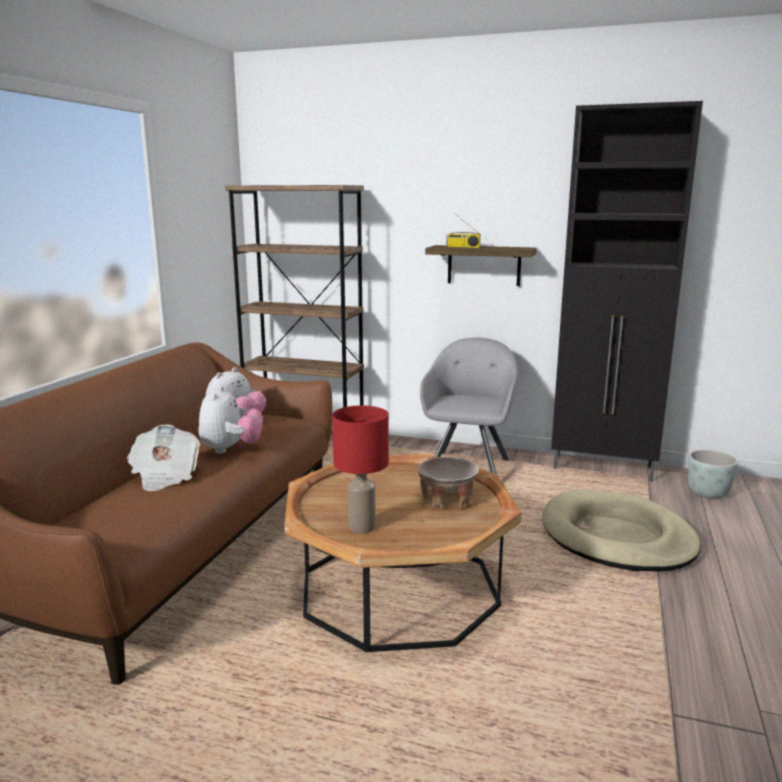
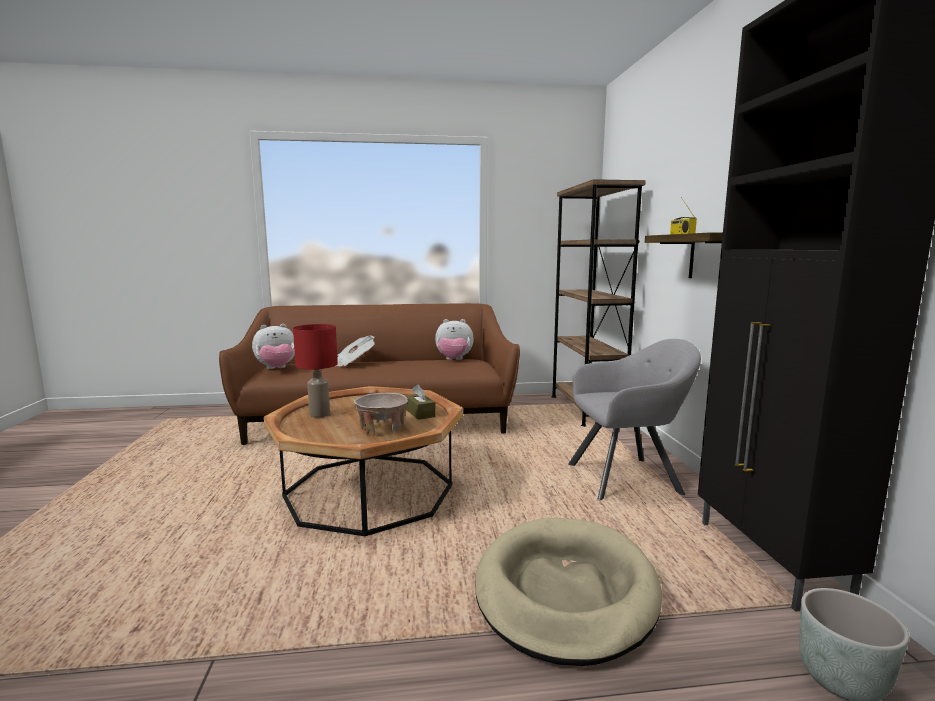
camera: 65 degrees right, 5 degrees down
(231, 449) = (405, 365): plush toy -> plush toy (276, 369)
(411, 476) = (420, 413): none -> brown tissue box

